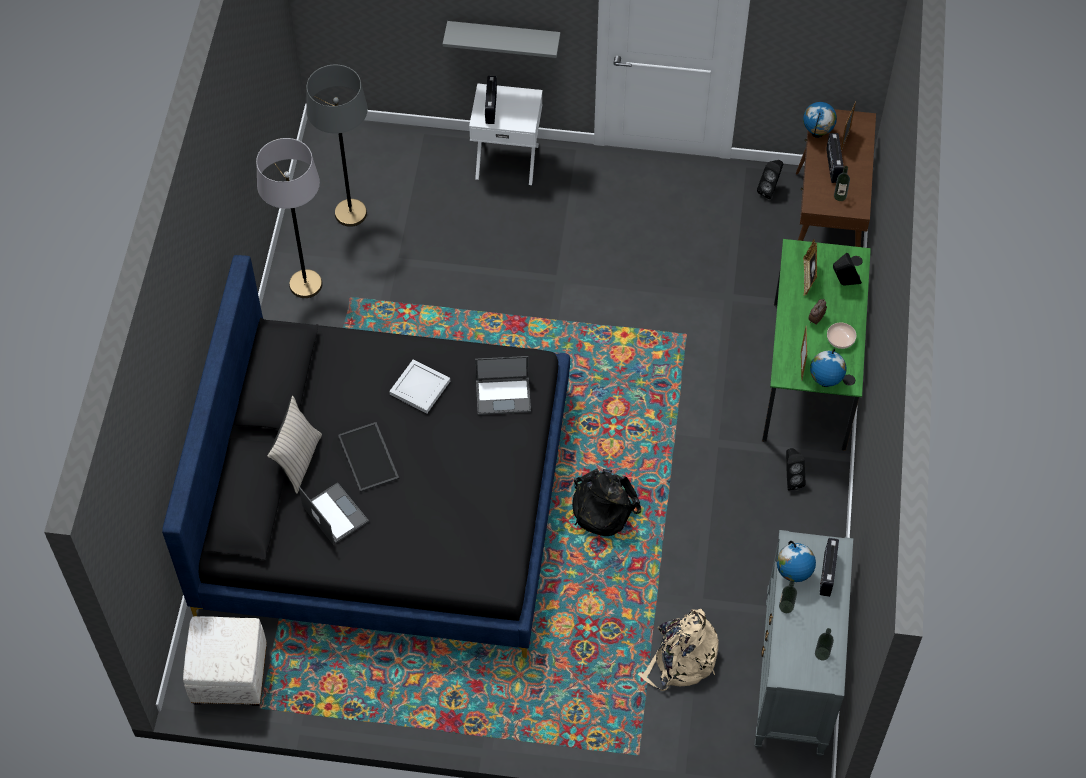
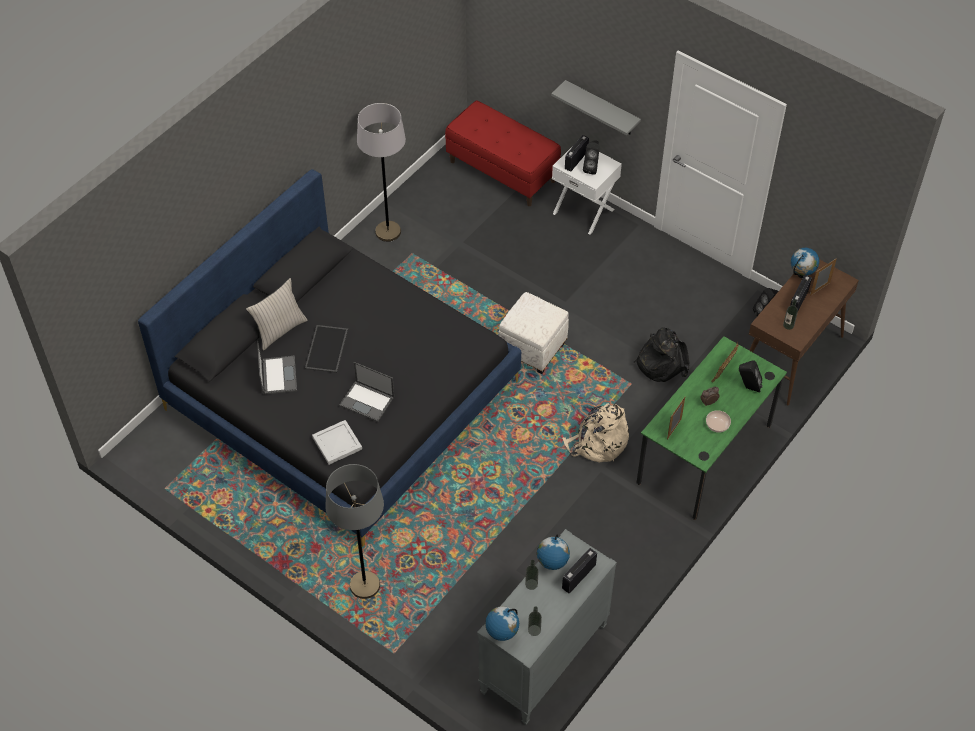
camera: 30 degrees right, 5 degrees down
(231, 676) = (161, 458): white ottoman -> white ottoman (533, 349)
(350, 213) = (450, 199): grey floor lamp -> grey floor lamp (365, 585)
(386, 153) = (502, 171): none -> red bench
(419, 387) = (394, 320): white tray -> white tray (337, 442)
(504, 395) = (448, 352): laptop -> laptop (367, 401)
(601, 507) = (486, 472): black backpack -> black backpack (660, 362)
(680, 659) = (469, 604): beige backpack -> beige backpack (597, 443)
(791, 479) = (639, 520): black speaker -> black speaker (591, 168)
(824, 382) = (684, 449): globe -> globe (502, 635)

